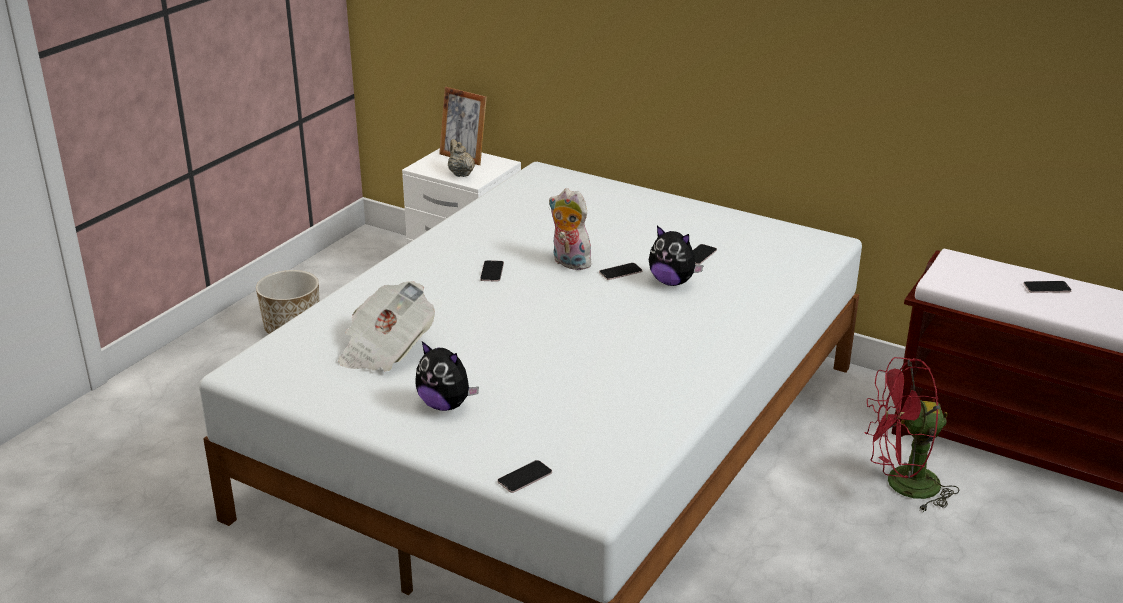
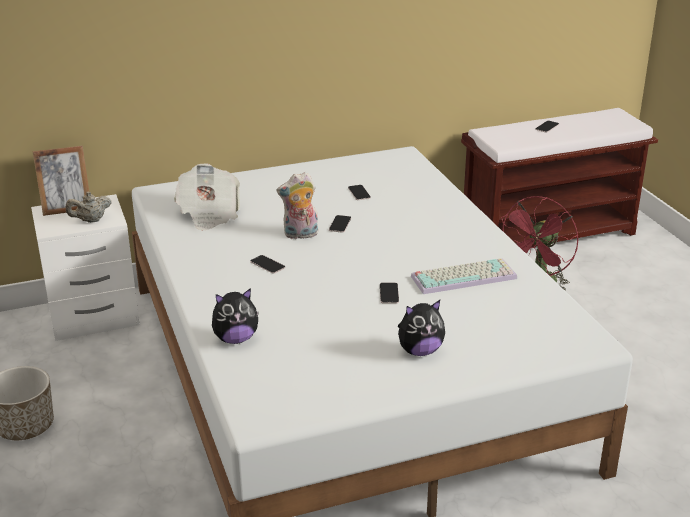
camera: 50 degrees left, 0 degrees up
(385, 350) = (314, 346): newspaper -> newspaper (209, 214)
(461, 174) = (91, 220): beige teapot -> beige teapot turned 45 degrees counterclockwise
(525, 477) = (541, 356): phone -> phone (389, 293)
(621, 375) = (464, 276): none -> keyboard
(672, 282) = (378, 214): plush toy -> plush toy (235, 339)

